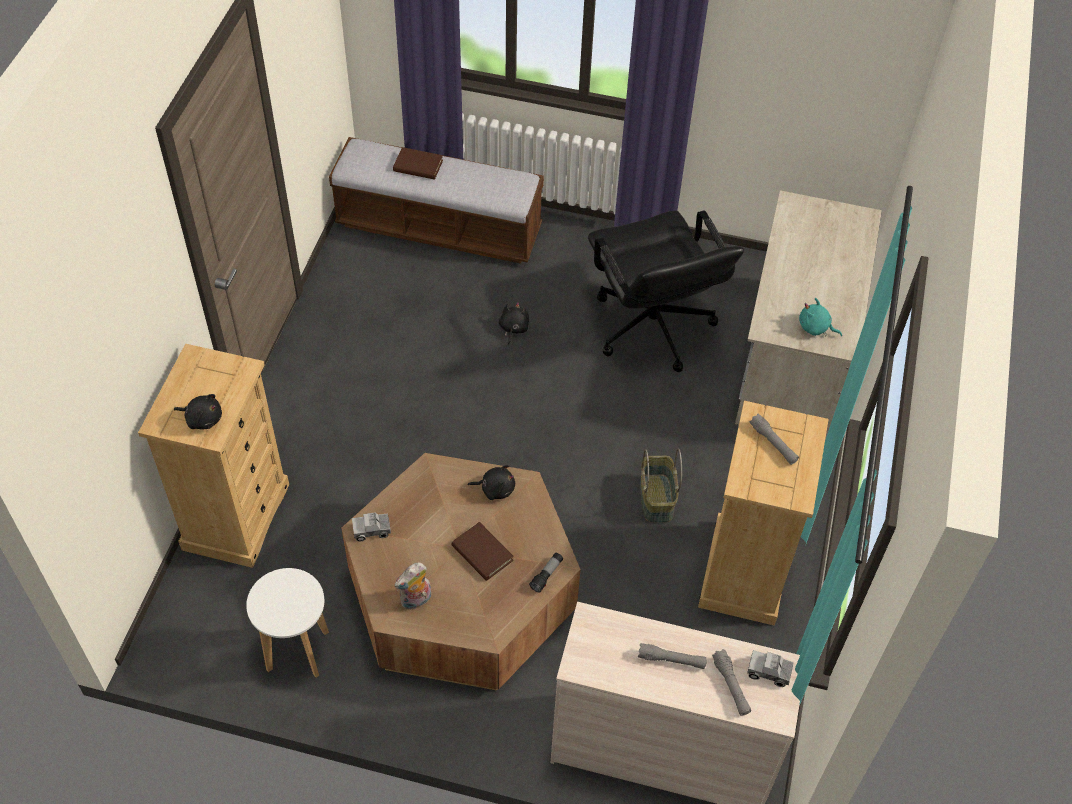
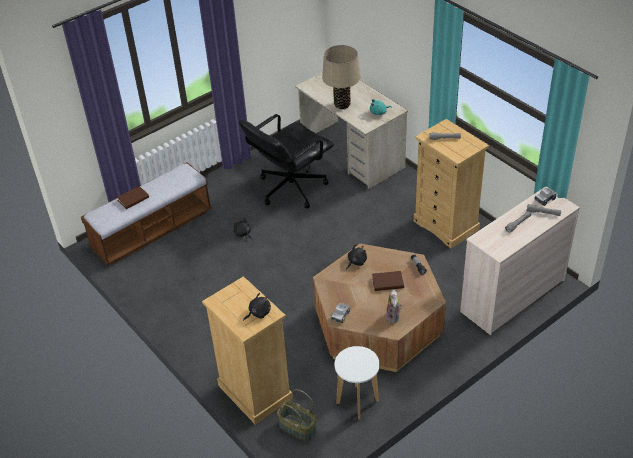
camera: 50 degrees left, 10 degrees down
(652, 327) = (290, 188): black office chair -> black office chair turned 120 degrees clockwise
(655, 498) = (384, 233): basket -> basket (297, 428)
(790, 271) = (342, 105): none -> beige table lamp

